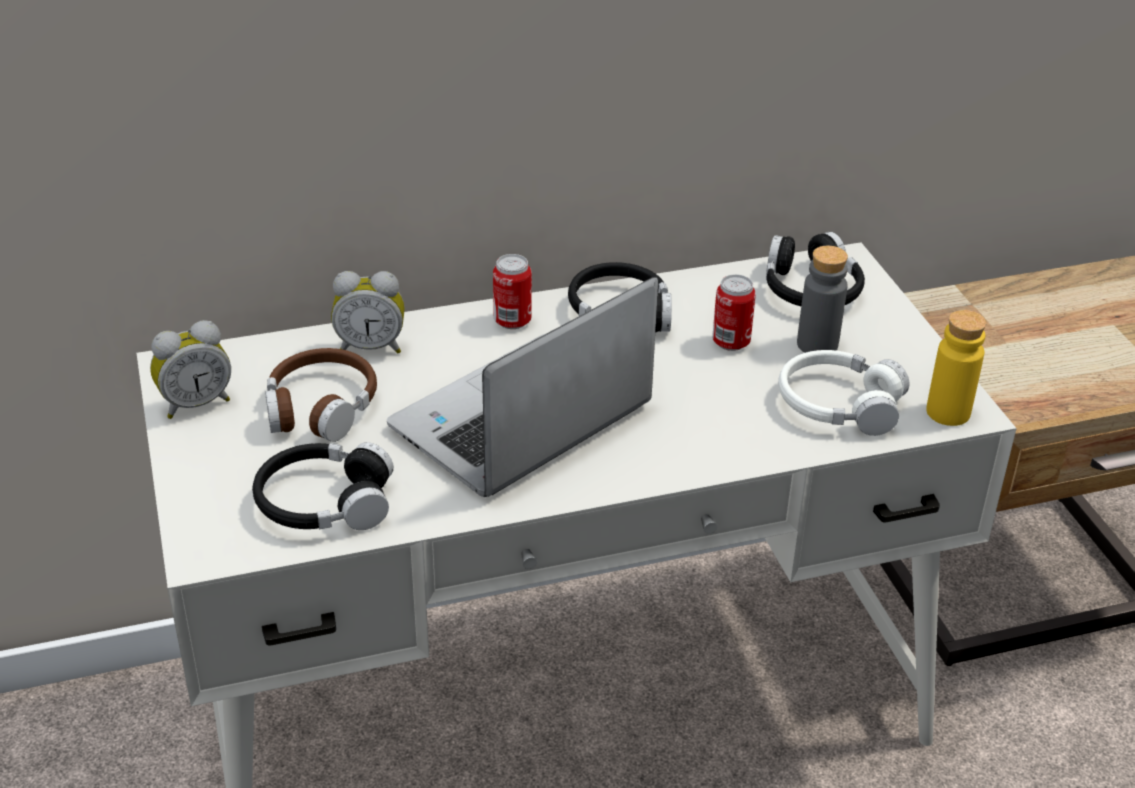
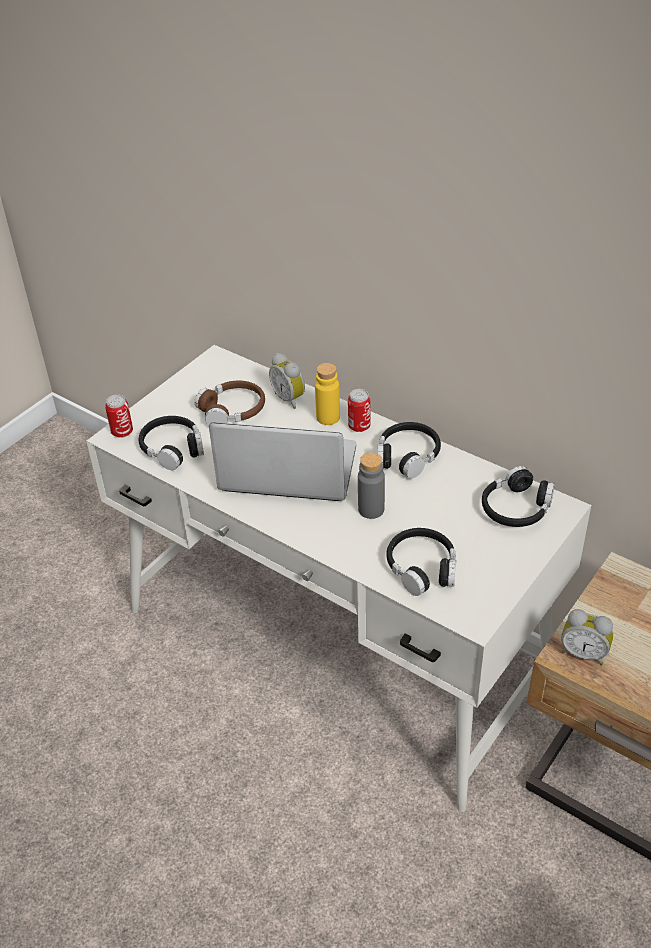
camera: 55 degrees right, 5 degrees up
(195, 403) = (198, 378): alarm clock -> alarm clock (583, 653)
(731, 342) = (430, 504): can -> can (122, 432)
(817, 344) = (467, 535): grey bottle -> grey bottle (371, 509)
(838, 405) = (422, 568): white headphones -> black headphones
(948, 412) = (465, 612): yellow bottle -> yellow bottle (328, 417)

